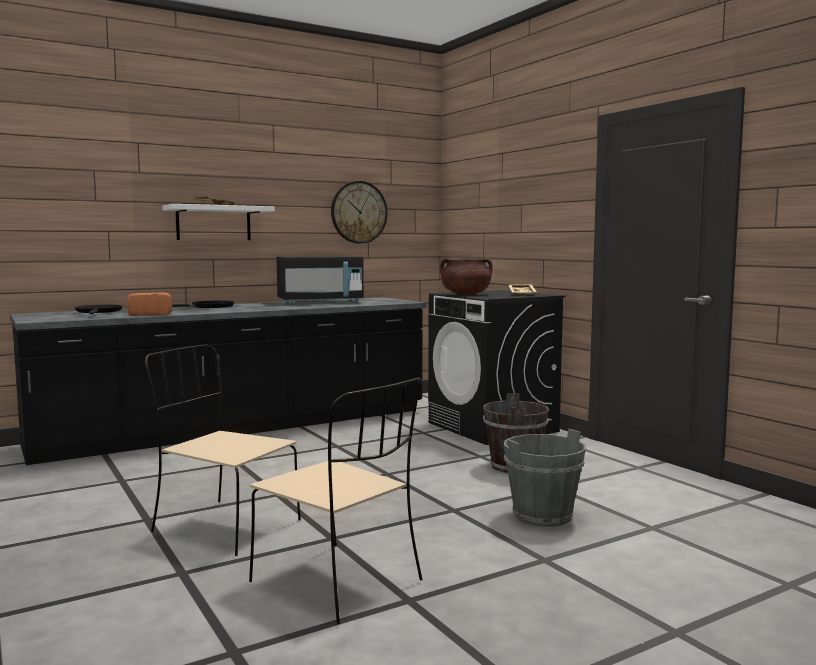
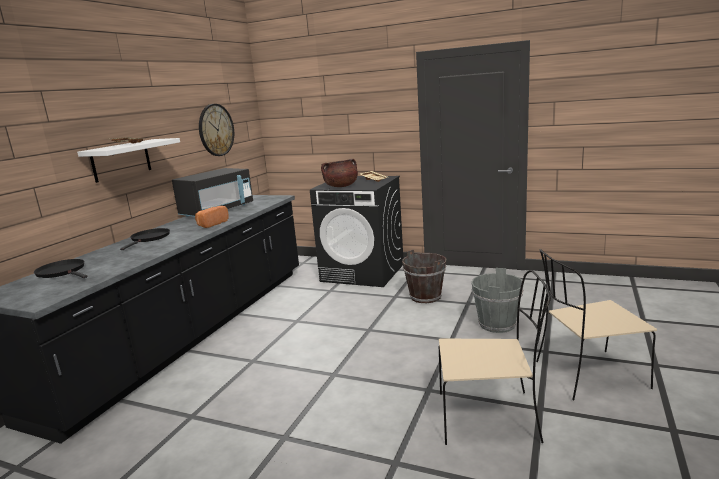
camera: 35 degrees left, 10 degrees up
(149, 314) = (130, 261): bread -> bread (211, 224)
(224, 526) = (348, 415): beige chair -> beige chair (588, 375)

